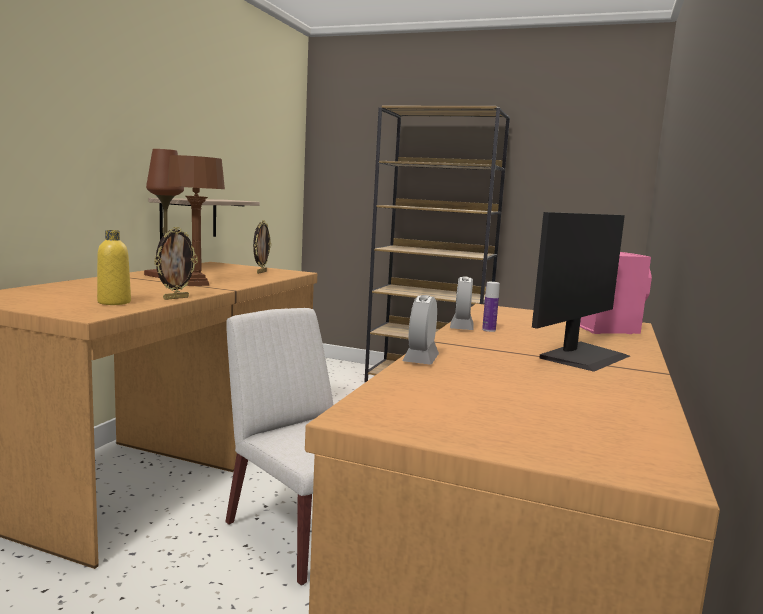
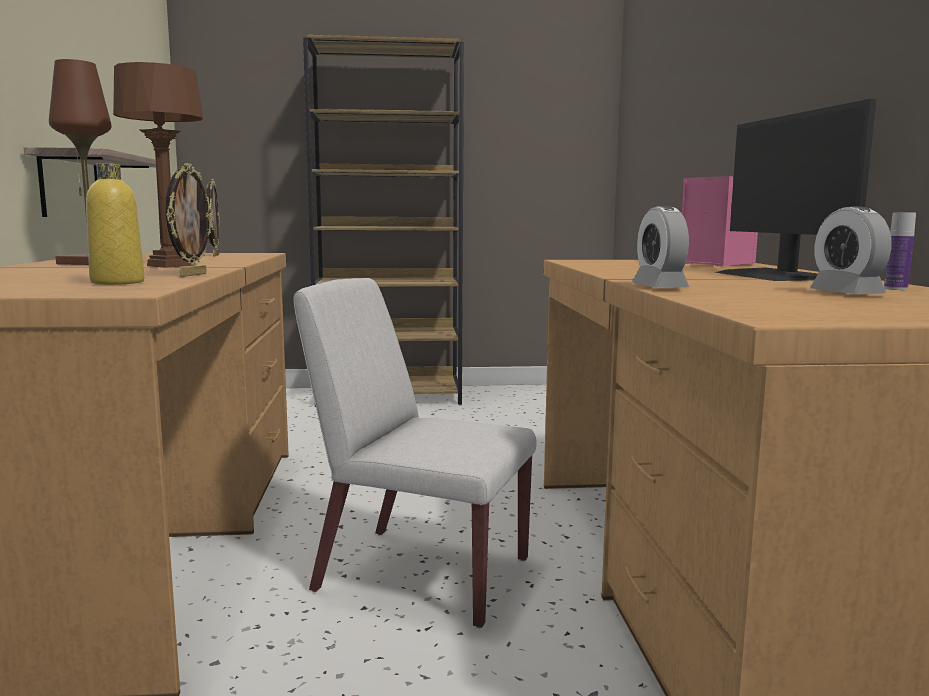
camera: 25 degrees left, 0 degrees up
(461, 327) = (601, 270): alarm clock -> alarm clock (846, 293)
(488, 330) = (632, 270): bottle -> bottle (895, 289)
(583, 356) = (772, 276): monitor -> monitor turned 150 degrees clockwise

